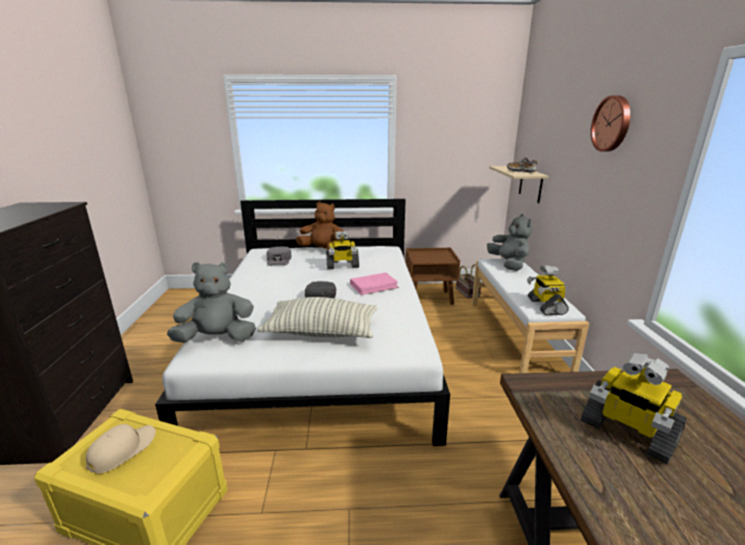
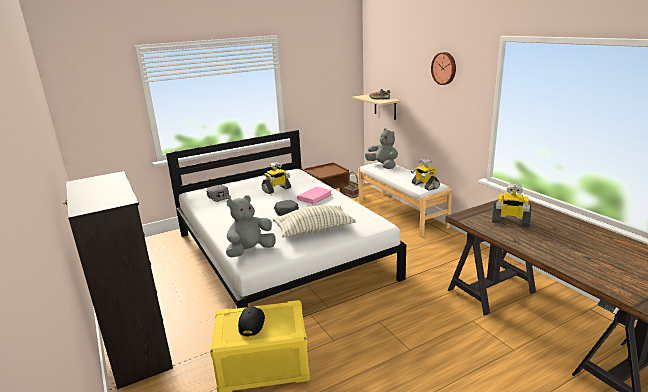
camera: 25 degrees left, 0 degrees up
(123, 450) = (252, 323): beige cap -> black cap
(323, 250) = (245, 182): brown plush toy -> none

